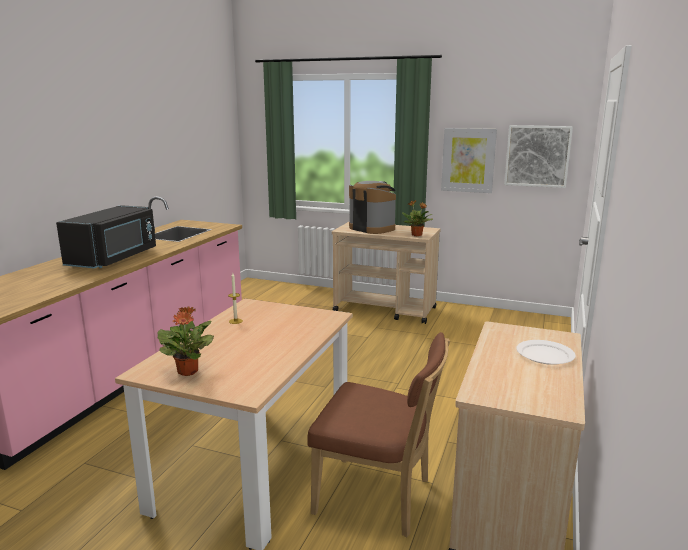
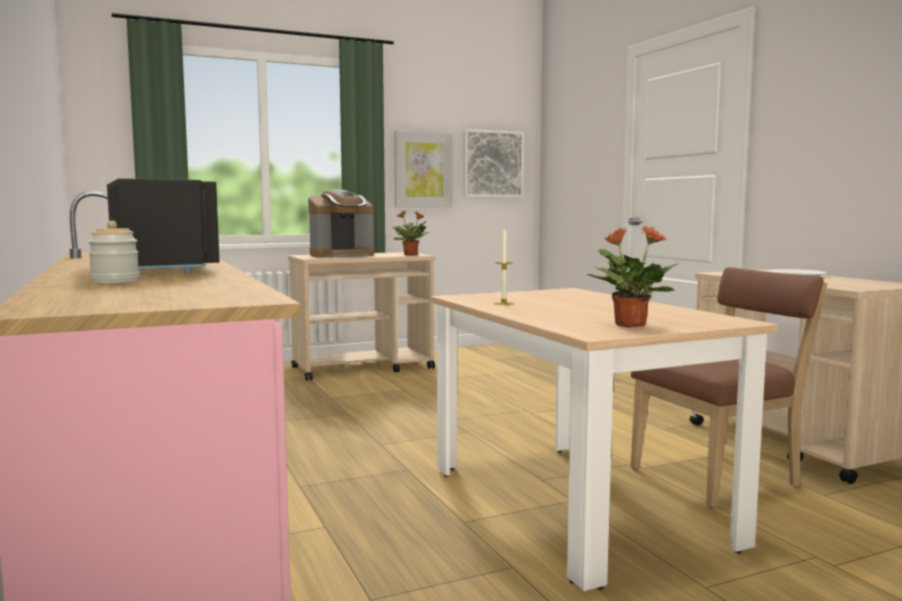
camera: 45 degrees left, 10 degrees down
(46, 273) = (115, 281): none -> jar
(372, 228) = (342, 255): coffee machine -> coffee machine turned 150 degrees clockwise

